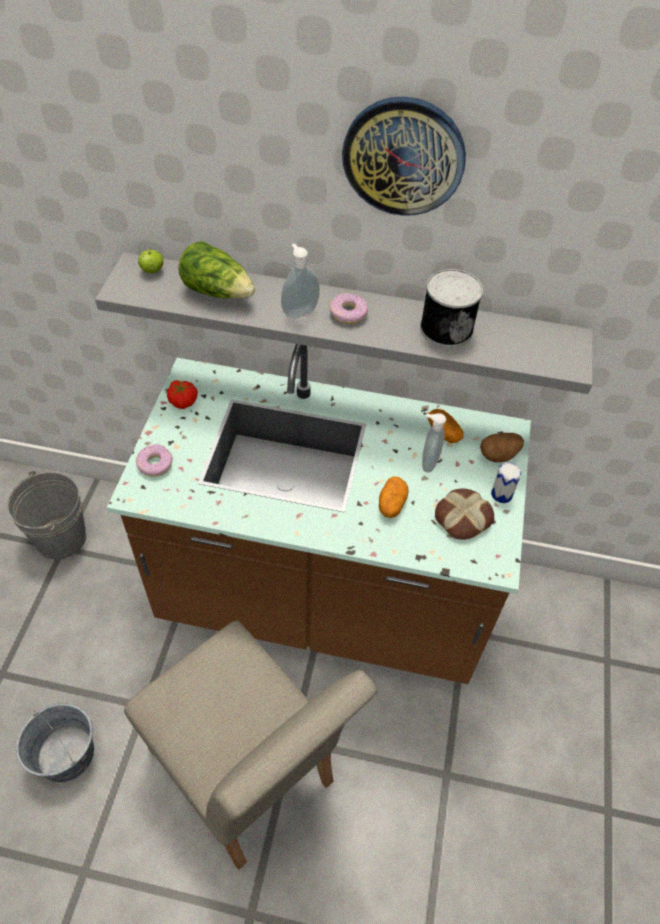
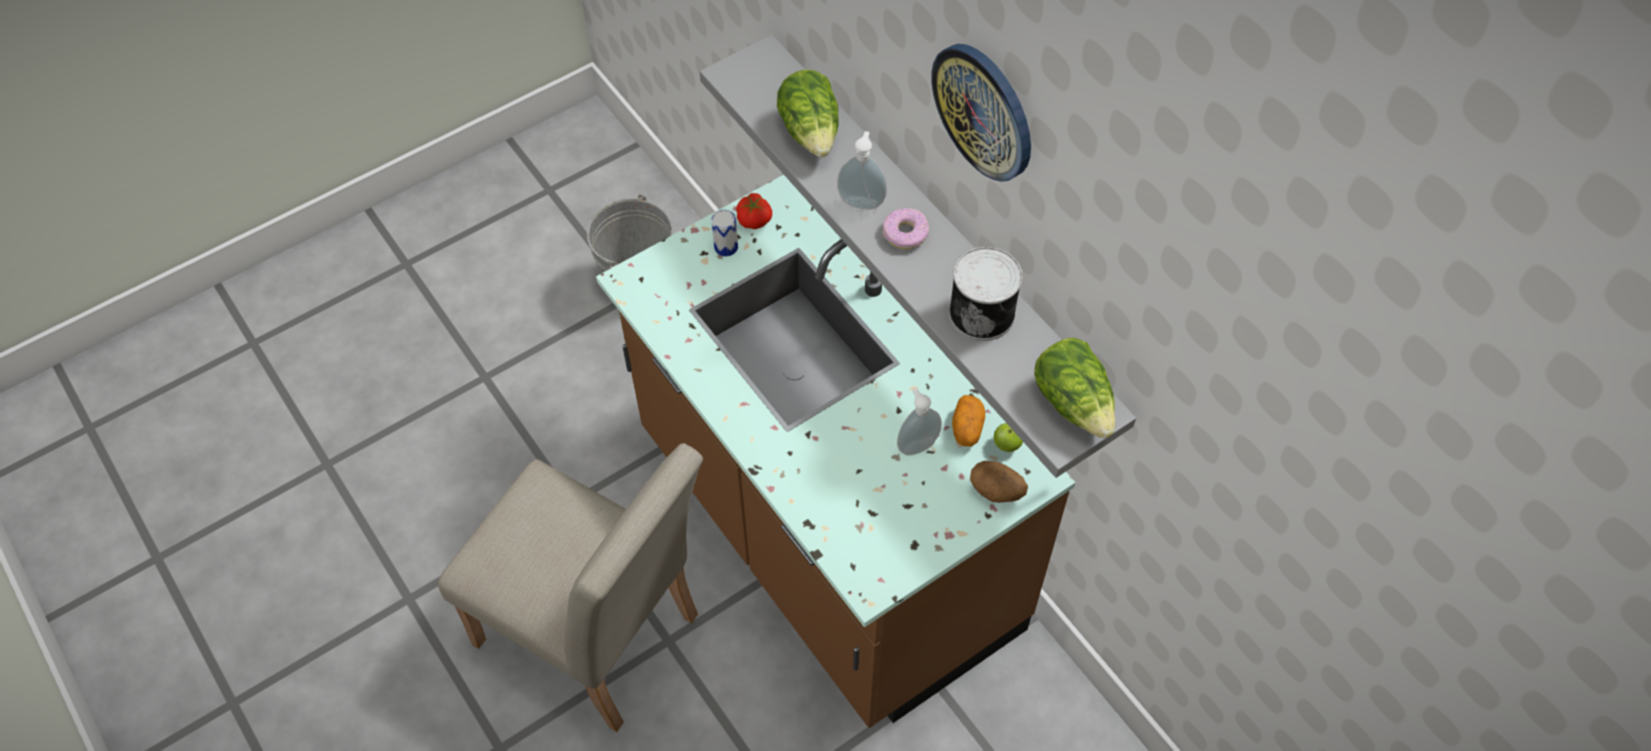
camera: 45 degrees right, 5 degrees up
(66, 754) = (476, 490): grey bucket -> none
(152, 271) = (775, 72): apple -> apple (1007, 444)
(155, 464) = (670, 265): donut -> none
(248, 778) = (599, 640): beige chair -> beige chair turned 60 degrees counterclockwise
(391, 504) = (837, 457): potato -> none
(462, 517) = (889, 520): bread -> none
(501, 494) = (953, 529): can -> can (726, 247)
(554, 342) = (1074, 402): none -> lettuce

